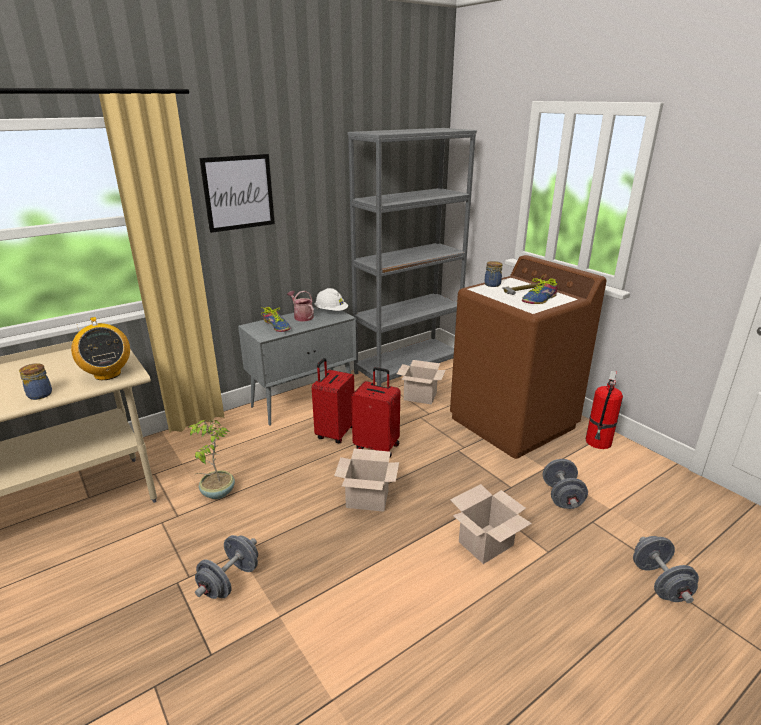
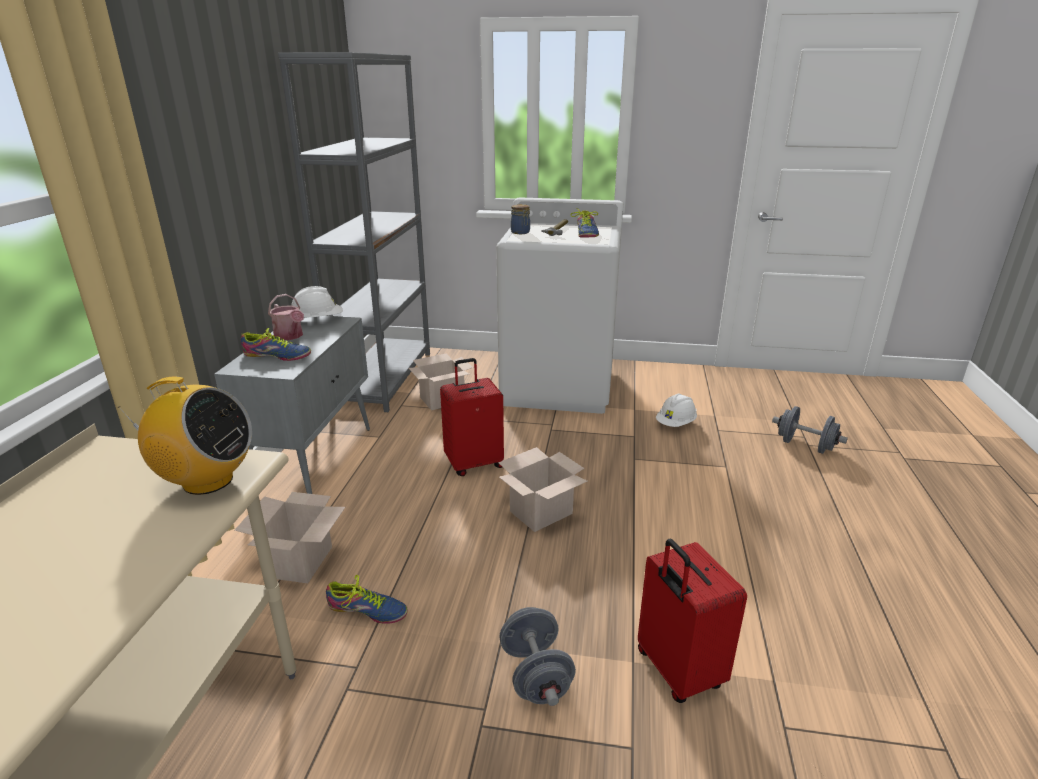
camera: 45 degrees left, 0 degrees up
(39, 394) = (140, 560): jar -> none
(217, 493) = (367, 610): potted plant -> shoe
(238, 192) = (175, 148): picture -> none
(302, 317) = (290, 336): watering can -> watering can turned 135 degrees counterclockwise
(334, 433) = (408, 474): red suitcase -> red suitcase (677, 671)
(485, 545) = (684, 488): cardboard box -> cardboard box (300, 563)
(513, 423) = (559, 386): brown washing machine -> white washing machine
(562, 497) = (676, 424): grey dumbbell -> white hard hat
(598, 442) = (639, 373): fire extinguisher -> none

